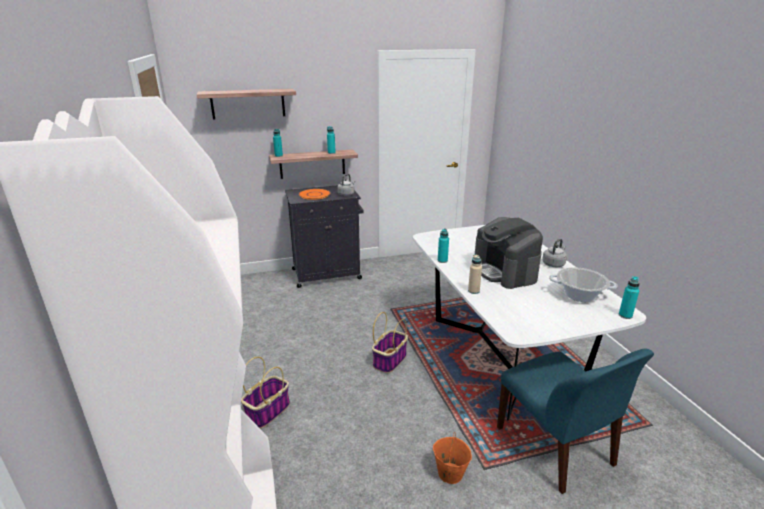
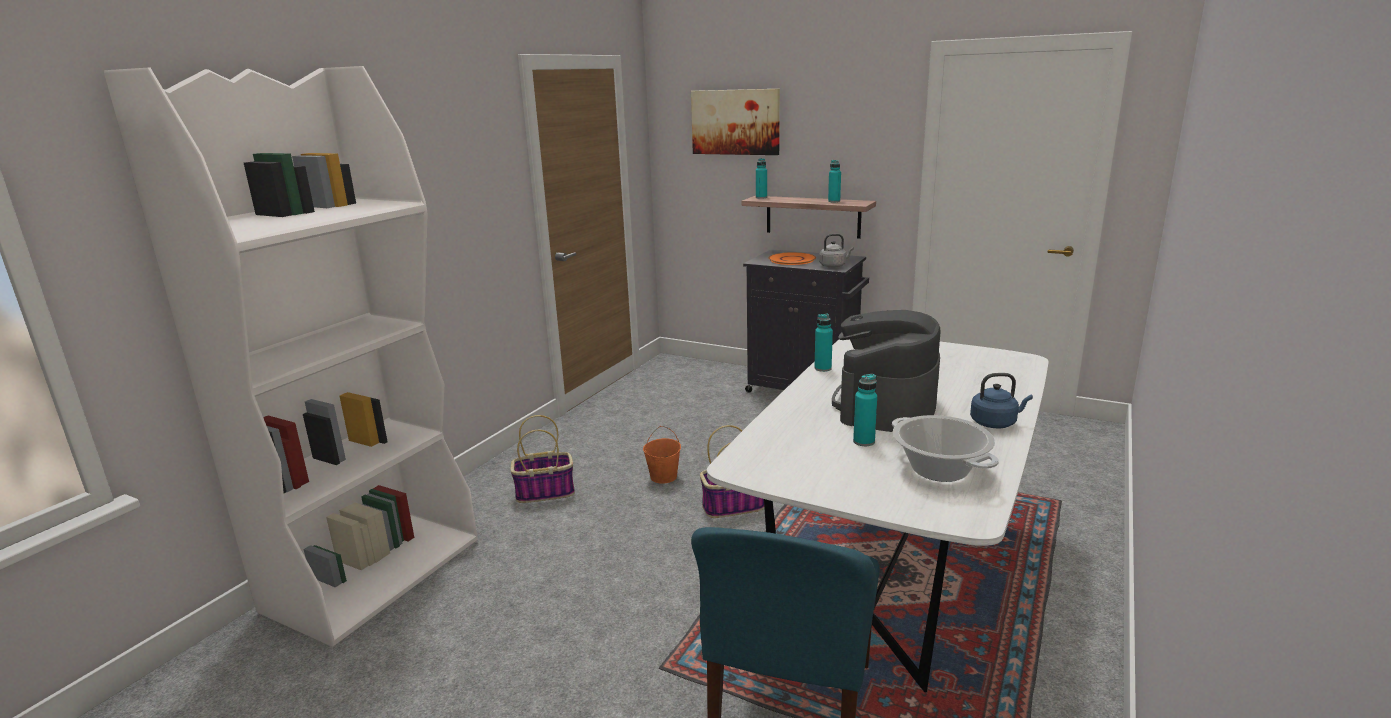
camera: 45 degrees right, 5 degrees down
(248, 104) = (735, 122): shelf -> picture
(450, 473) = (618, 645): orange bucket -> orange bucket (663, 477)
(473, 291) = (787, 409): beige bottle -> none
(554, 264) = (995, 423): grey kettle -> blue kettle
(625, 315) = (958, 519): turquoise bottle -> turquoise bottle (864, 441)

